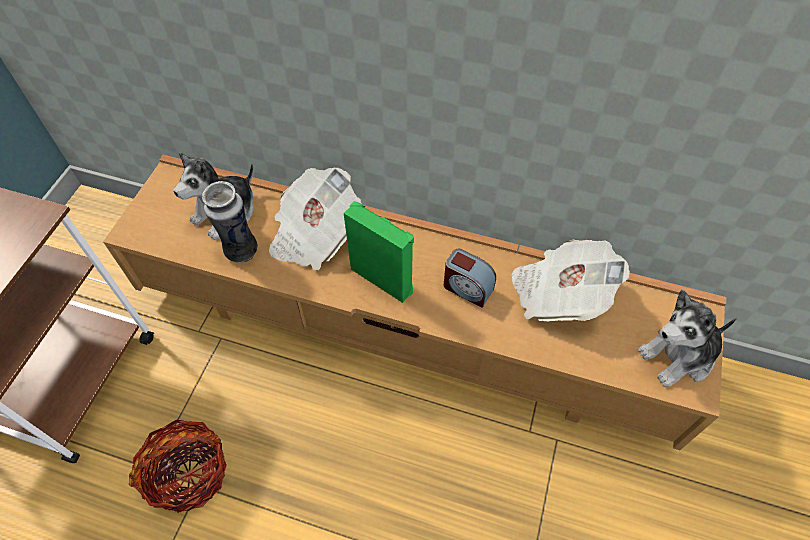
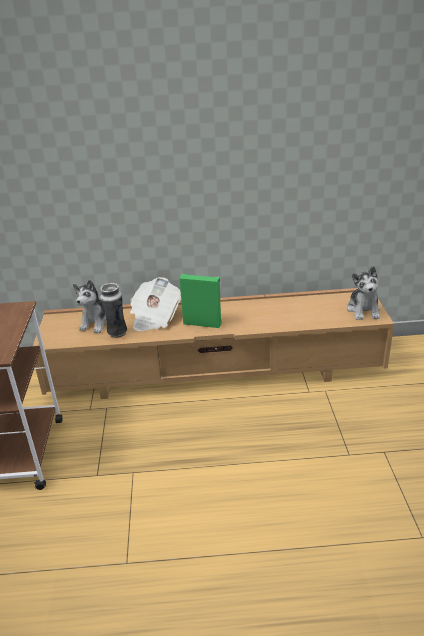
camera: 20 degrees left, 25 degrees down
(189, 473) = (123, 469): basket -> none
(467, 288) = (248, 315): alarm clock -> none
(559, 294) = (295, 305): newspaper -> none
(679, 356) = (363, 310): plush toy -> plush toy turned 45 degrees counterclockwise

